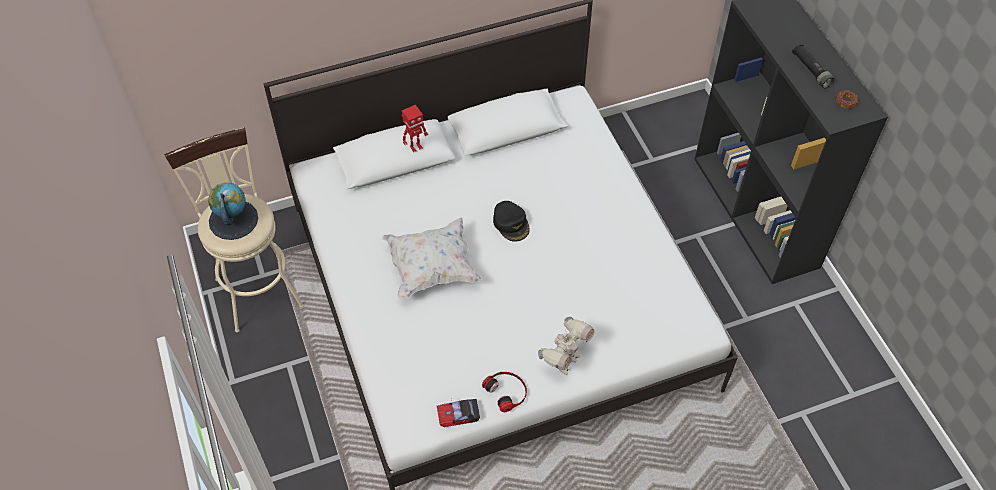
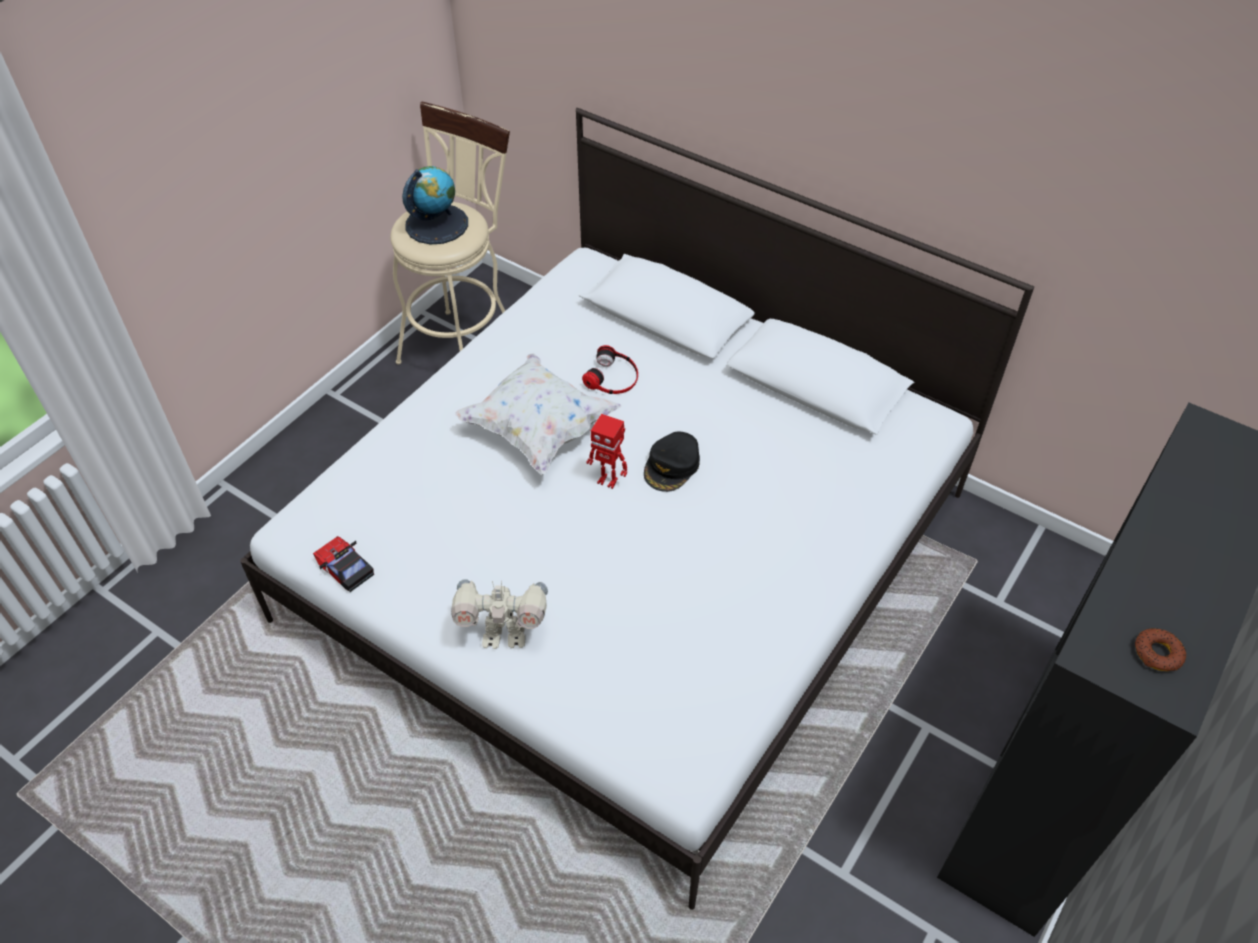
camera: 55 degrees right, 5 degrees down
(415, 147) = (680, 308): toy robot -> toy robot (608, 480)
(507, 391) = (412, 598): headphones -> headphones (613, 377)
(811, 71) = (1166, 571): black flashlight -> none

